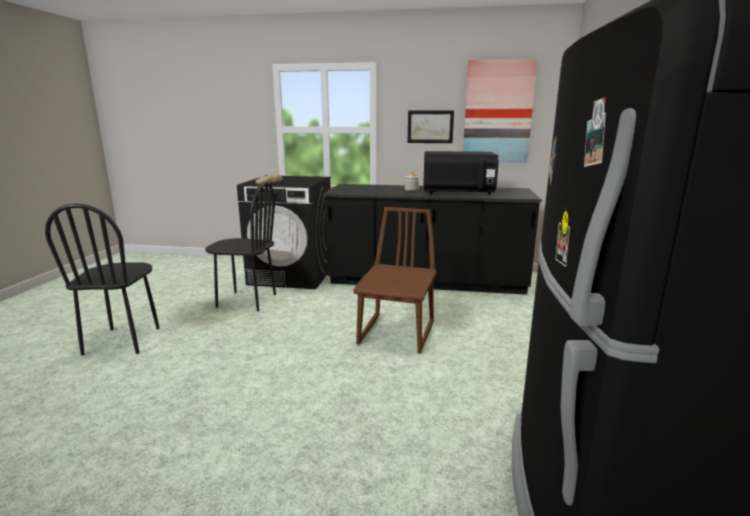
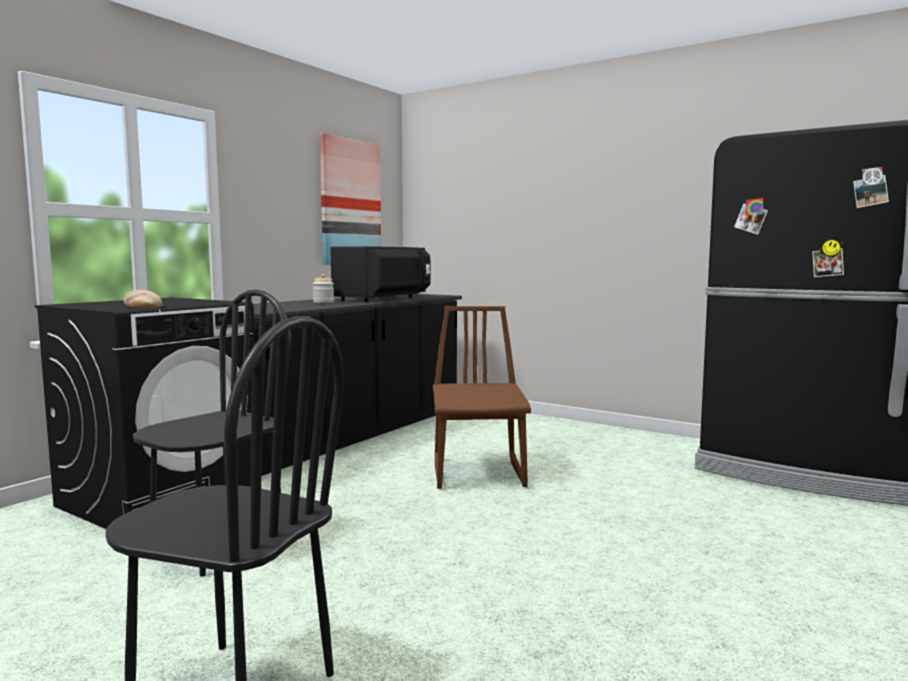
camera: 65 degrees left, 10 degrees down
(397, 334) = (479, 473): brown chair -> brown chair turned 45 degrees clockwise
(430, 126) = (285, 216): picture -> none

